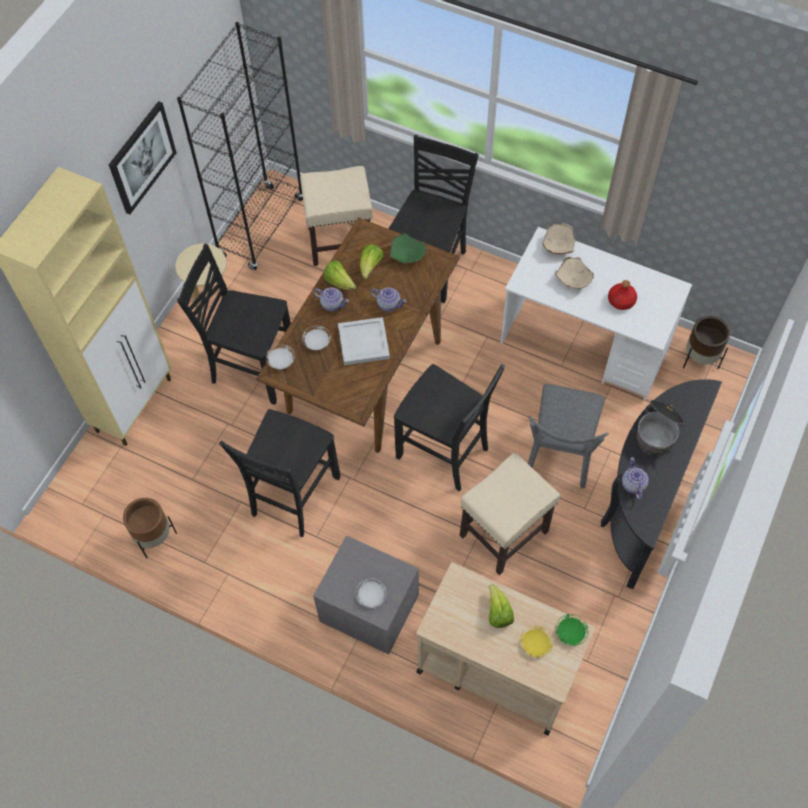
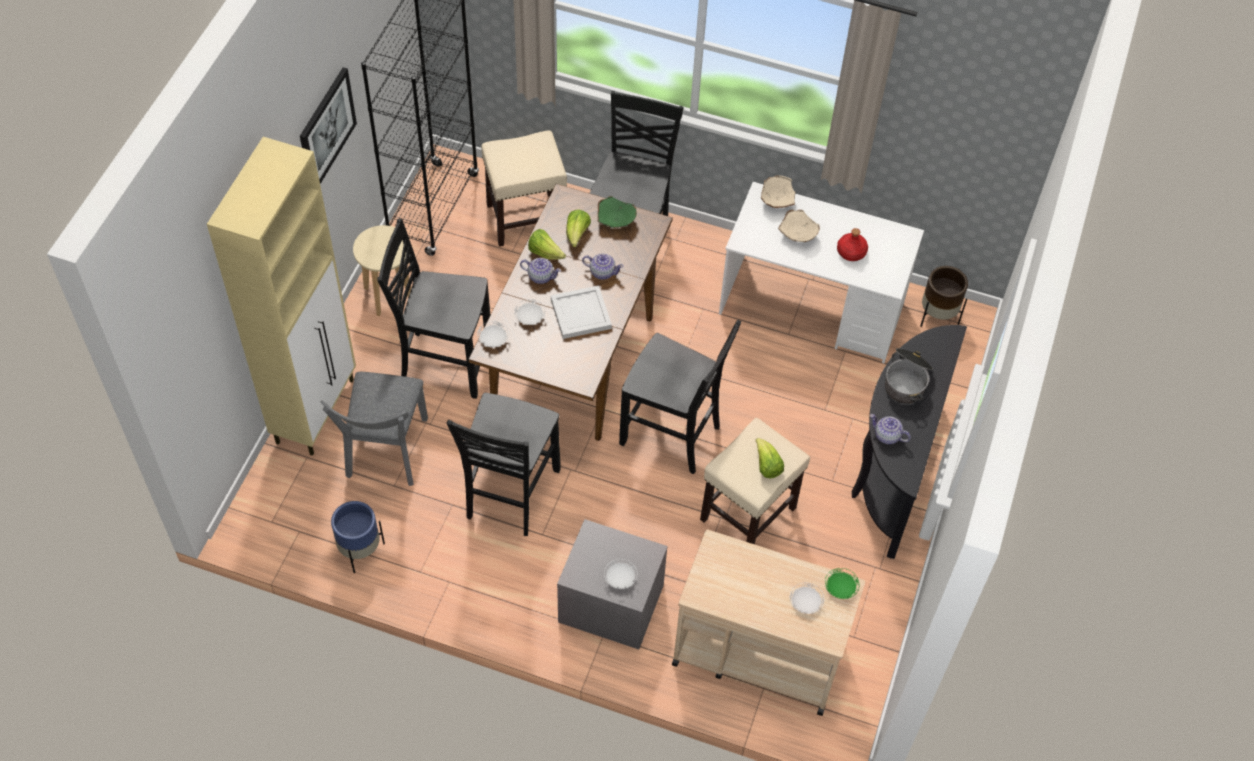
camera: 10 degrees left, 5 degrees down
(154, 537) = (360, 550): brown planter -> blue planter
(498, 612) = (762, 575): lettuce -> lettuce (767, 466)
(535, 644) = (805, 603): yellow plate -> white plate
(559, 456) = (798, 429): grey chair -> grey chair (386, 454)
(633, 484) = (886, 436): teapot -> teapot turned 45 degrees counterclockwise

